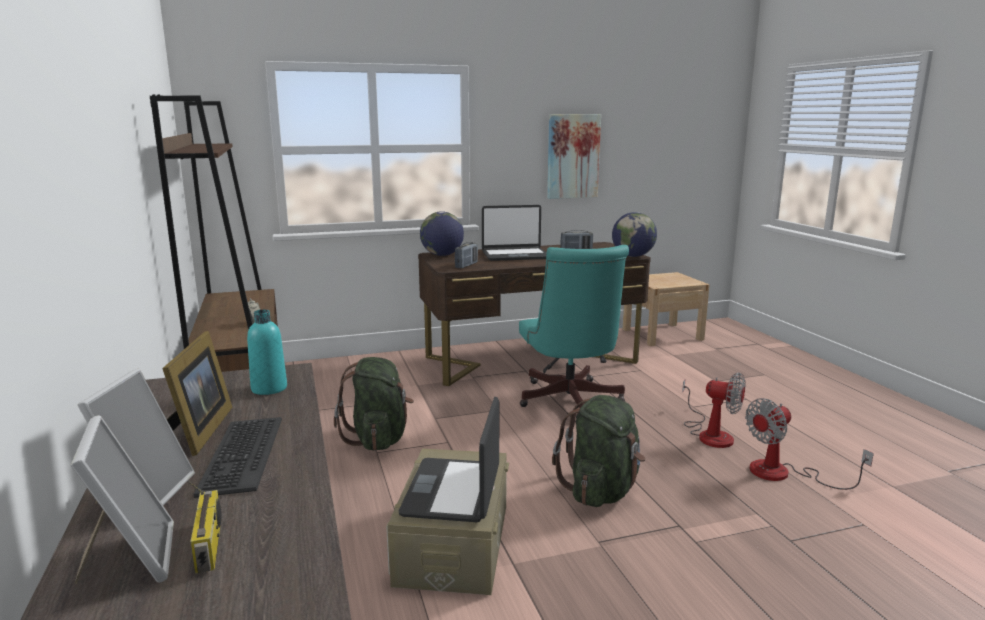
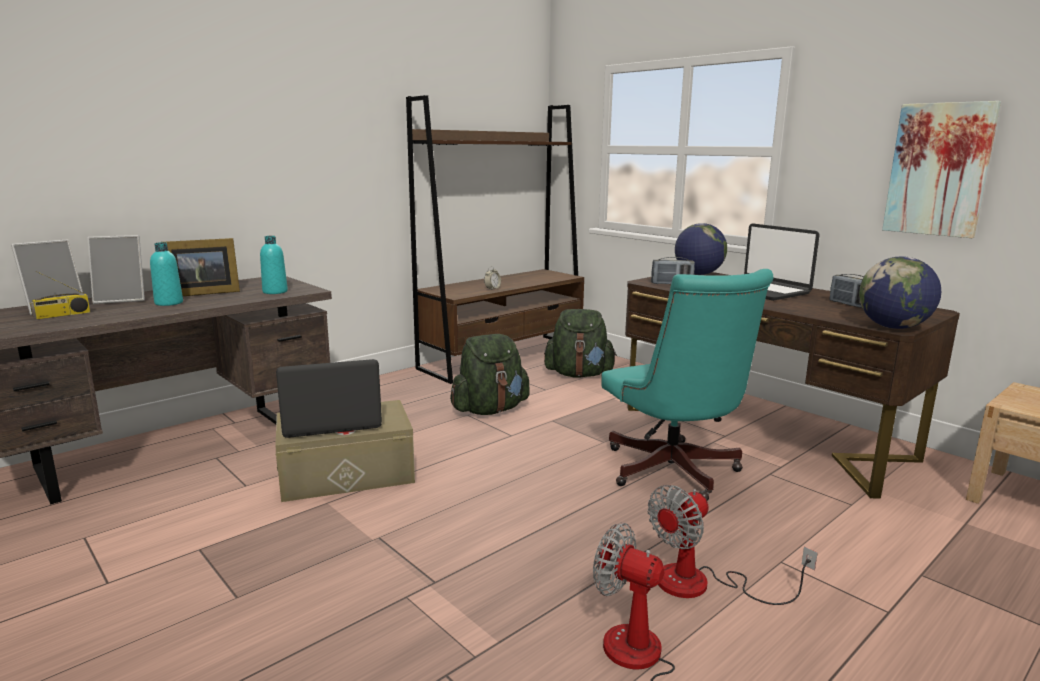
camera: 65 degrees right, 0 degrees up
(241, 455) = (169, 303): keyboard -> turquoise bottle
(569, 402) = (674, 474): turquoise office chair -> turquoise office chair turned 75 degrees counterclockwise
(601, 491) = (477, 524): green backpack -> green backpack (579, 374)
(710, 434) = (702, 584): fan -> fan turned 45 degrees clockwise

